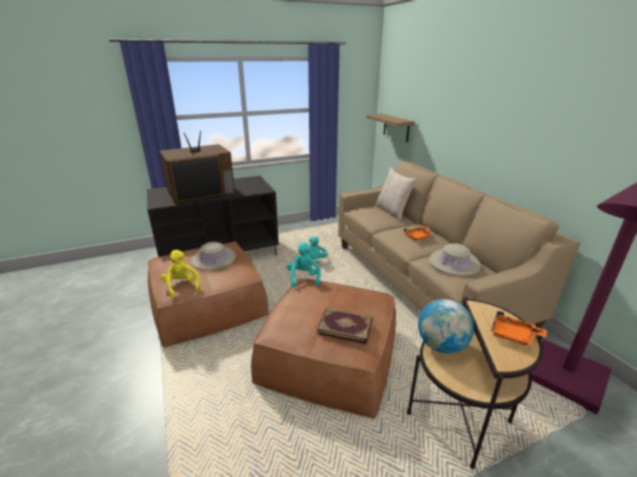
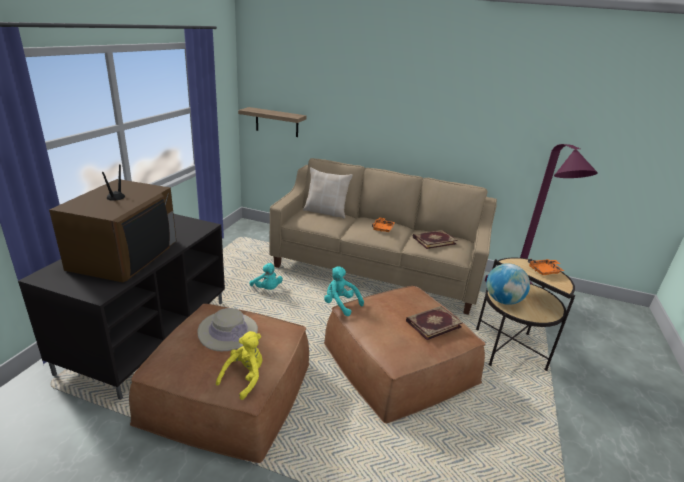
camera: 50 degrees left, 0 degrees up
(182, 286) = (244, 378): yellow plush toy -> yellow plush toy turned 105 degrees clockwise
(454, 263) = (433, 240): beige hat -> book

